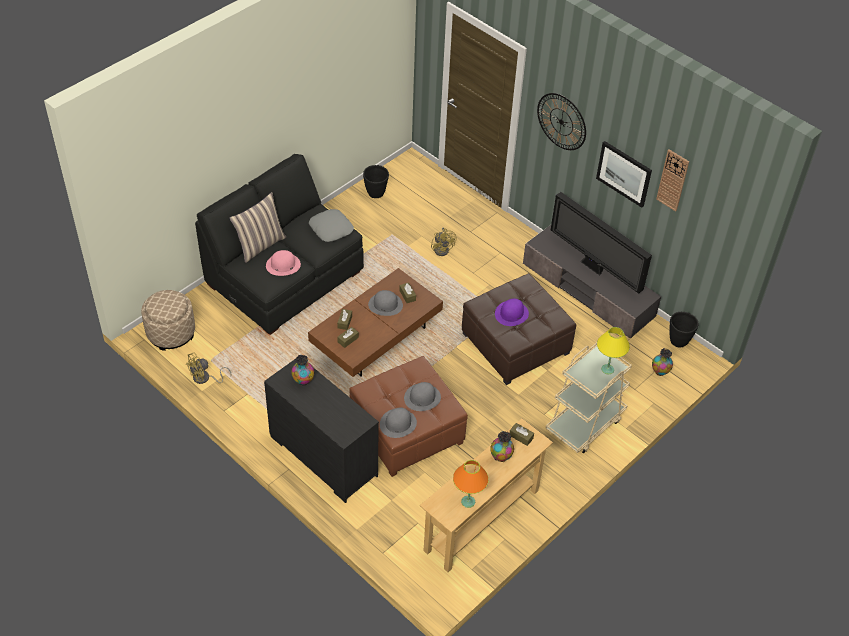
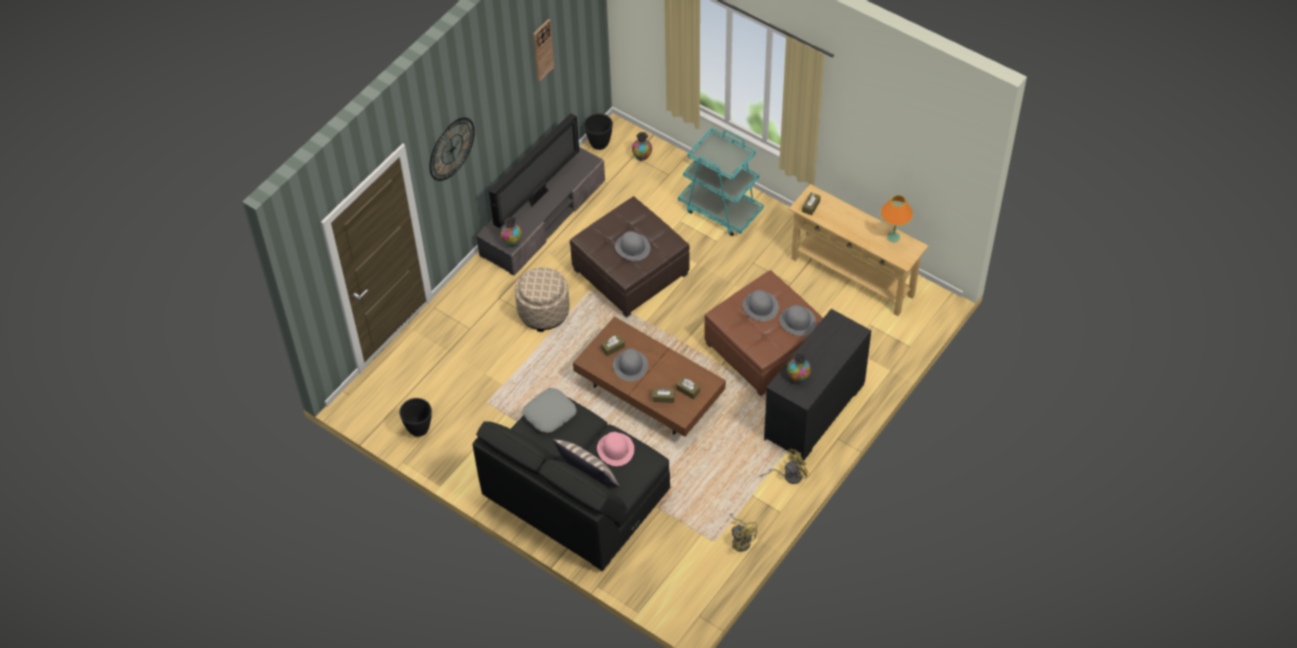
camera: 95 degrees left, 5 degrees up
(171, 333) = (683, 590): beige ottoman -> beige ottoman (543, 311)
(443, 249) = (502, 350): yellow fan -> yellow fan (789, 475)
(501, 457) = (837, 218): vase -> vase (512, 242)
(511, 313) = (632, 247): purple hat -> grey hat
(584, 424) = (720, 209): beige cart -> turquoise cart
(607, 369) = (717, 147): yellow table lamp -> none
(624, 173) = (509, 104): picture -> none

